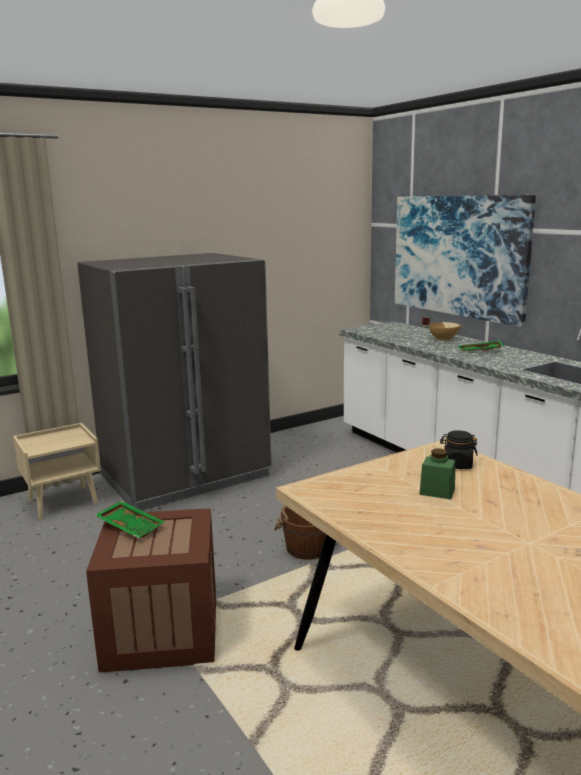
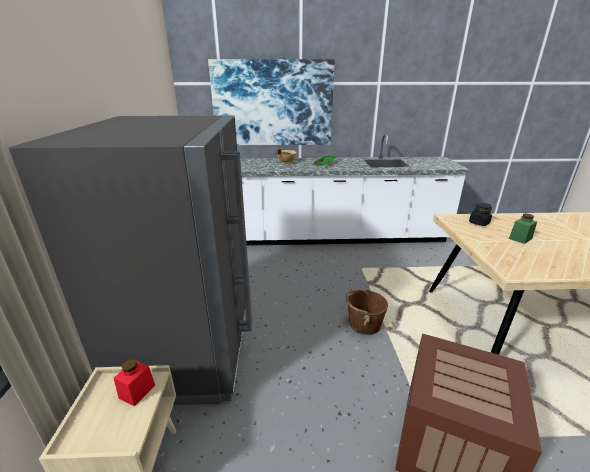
camera: 60 degrees left, 10 degrees up
(72, 440) = (137, 391): none -> red jar
(131, 526) = (447, 392): green tray -> none

